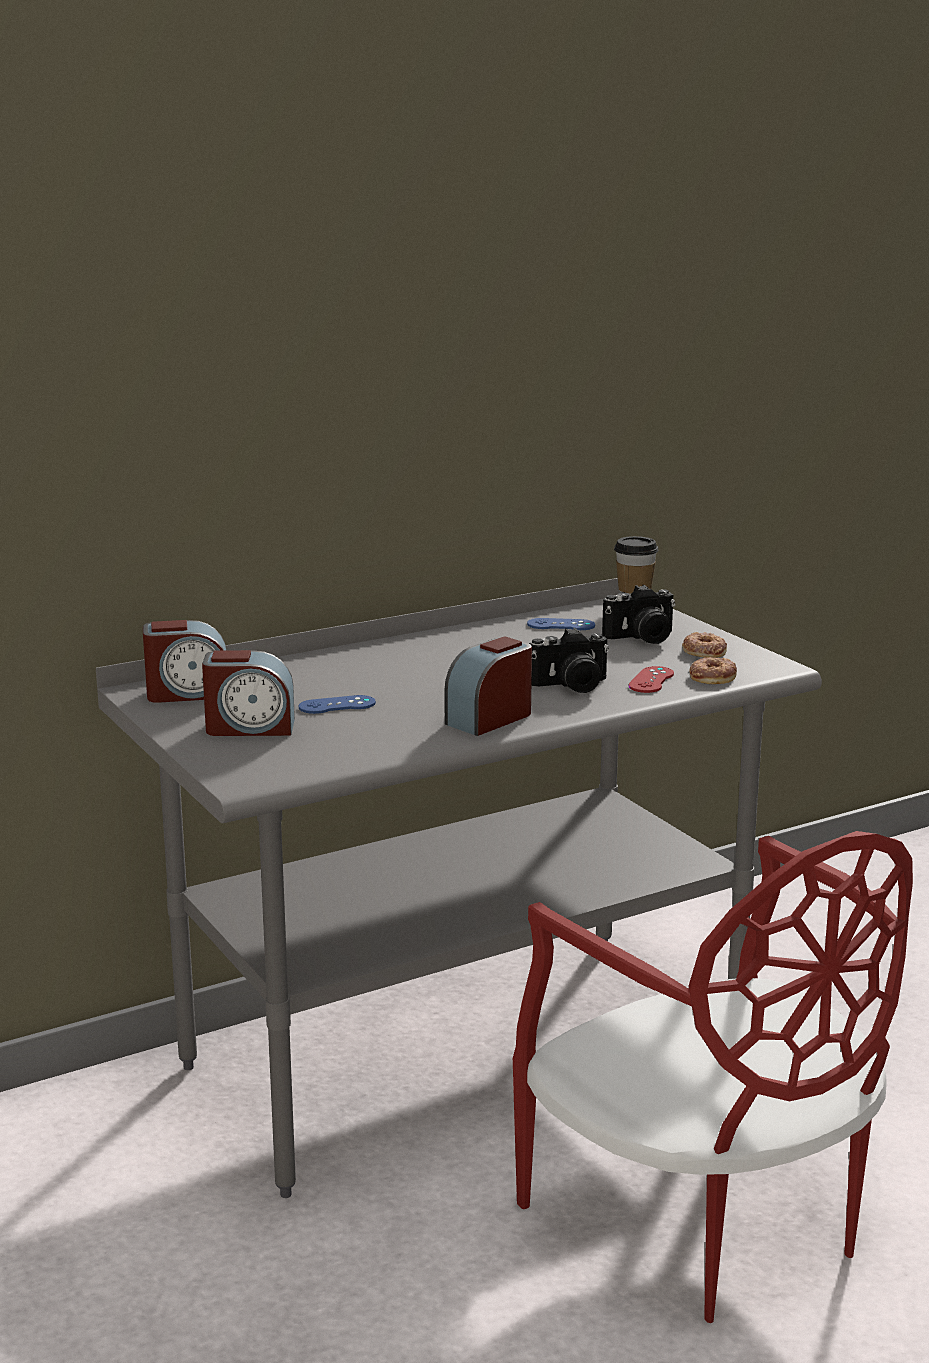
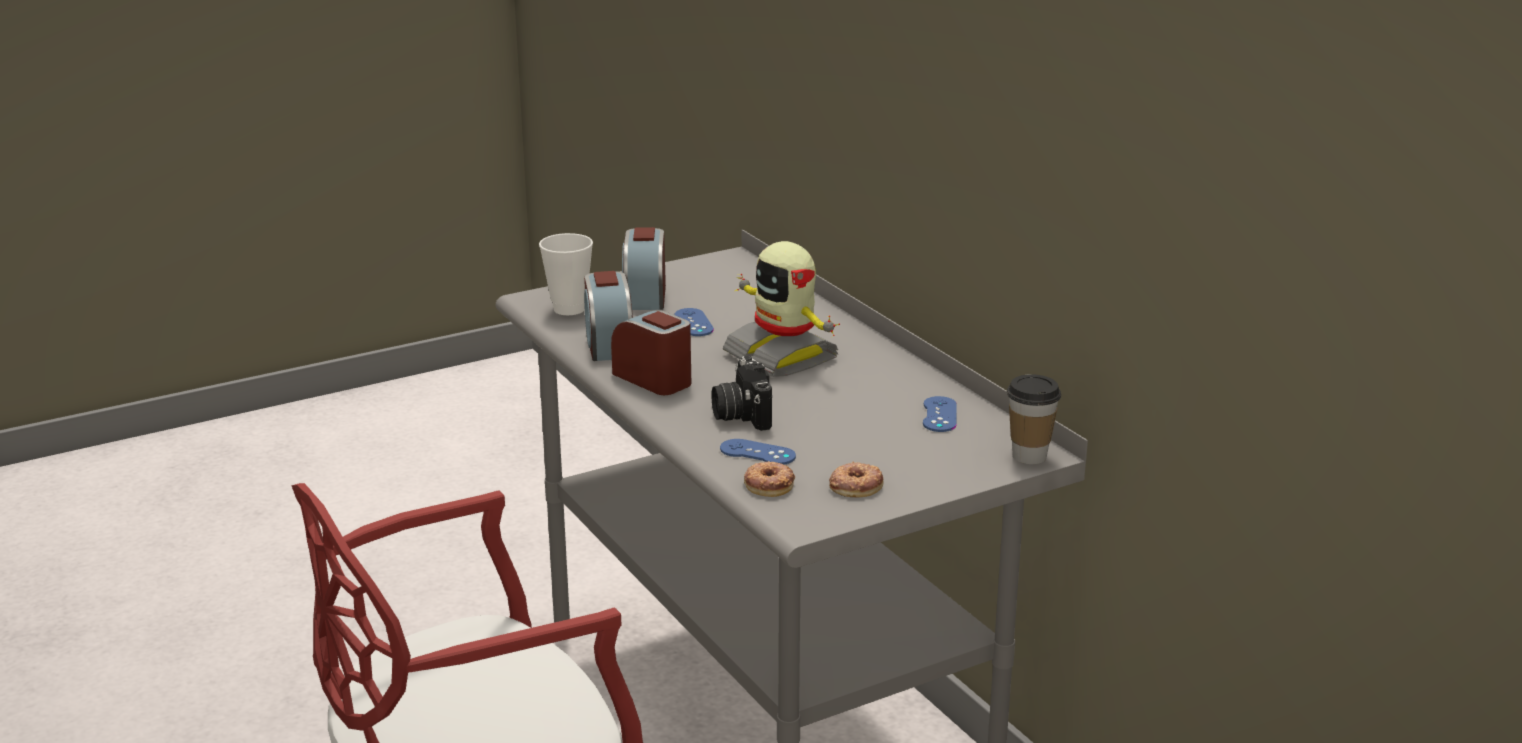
camera: 90 degrees right, 5 degrees up
(188, 693) = (726, 273): alarm clock -> alarm clock (609, 344)
(282, 762) = (569, 309): none -> cup
(431, 671) = (782, 356): none -> toy robot
(642, 638) = (899, 454): camera -> none
(651, 680) = (757, 453): red game controller -> blue game controller

